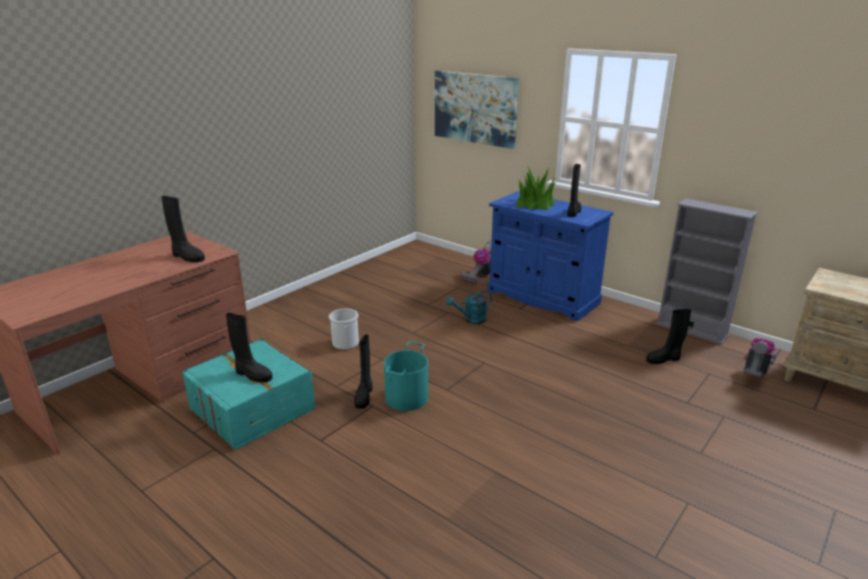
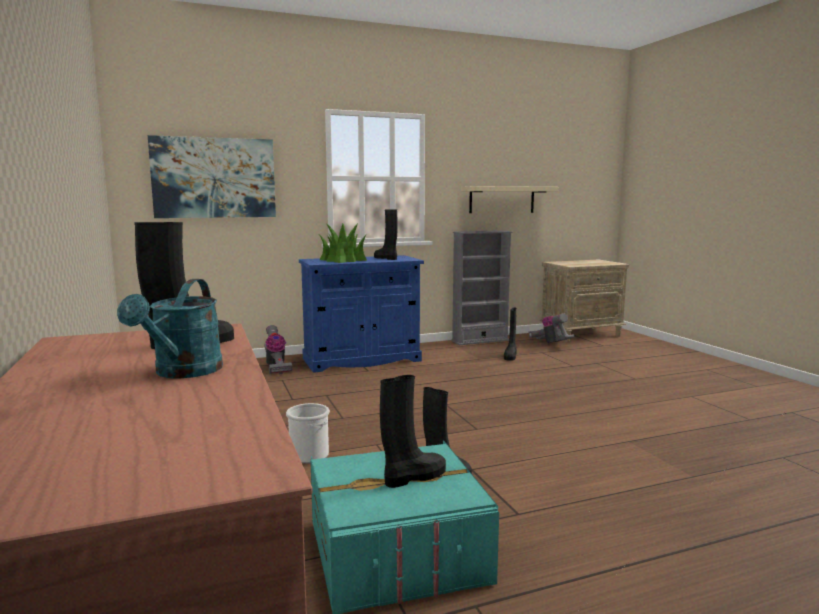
camera: 60 degrees left, 15 degrees down
(407, 398) = (473, 449): turquoise bucket -> none
(471, 320) = (358, 390): turquoise watering can -> turquoise watering can (183, 372)
(769, 172) = (502, 200): none -> beige shelf

